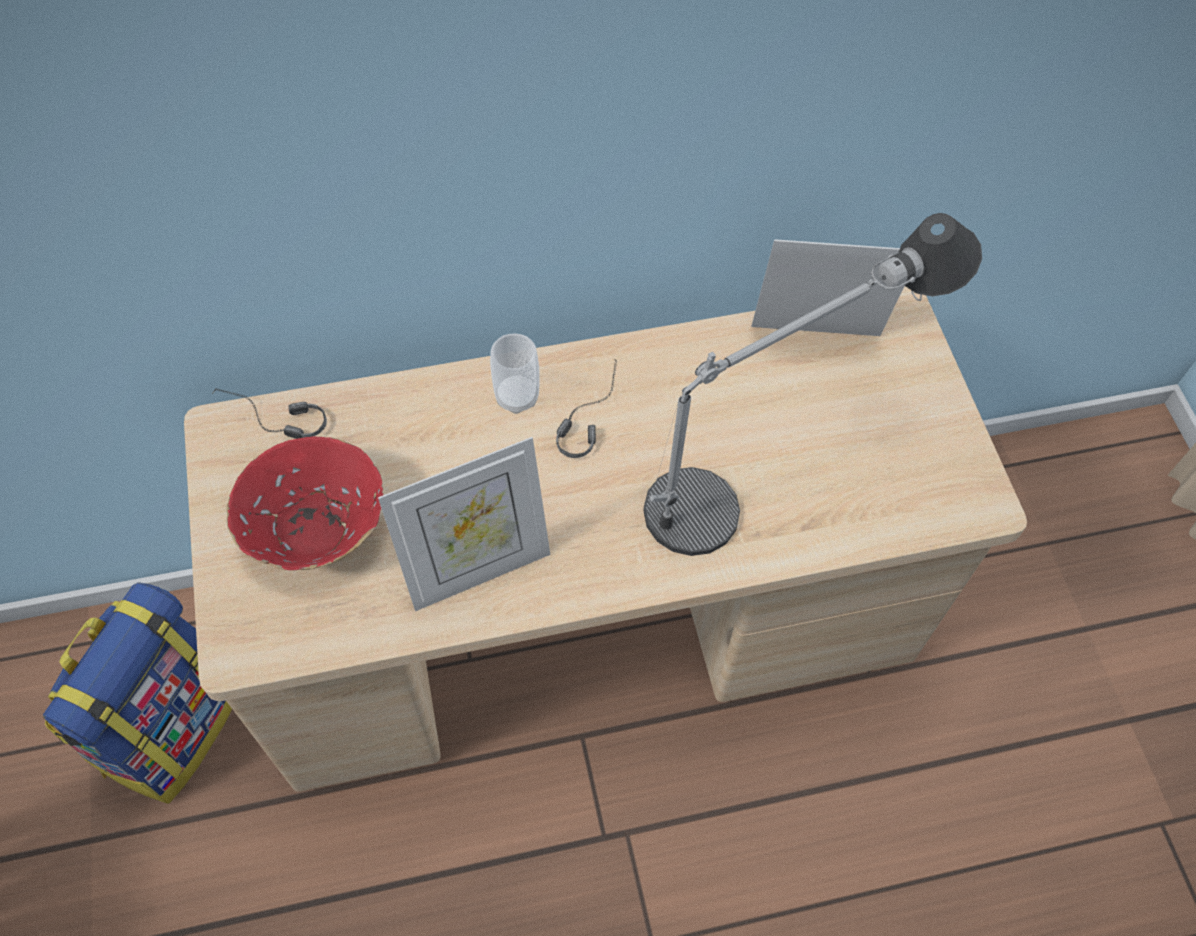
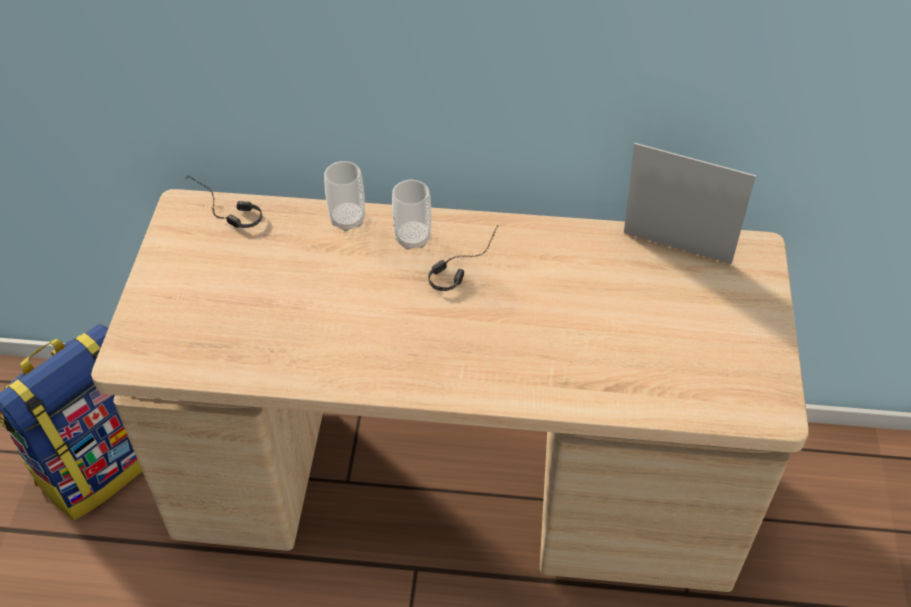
camera: 20 degrees right, 10 degrees down
(315, 528) = (221, 291): red bowl -> none
(430, 392) = (347, 220): none -> cup
(477, 569) = (329, 350): picture frame -> none
(772, 467) = (599, 337): table lamp -> none

